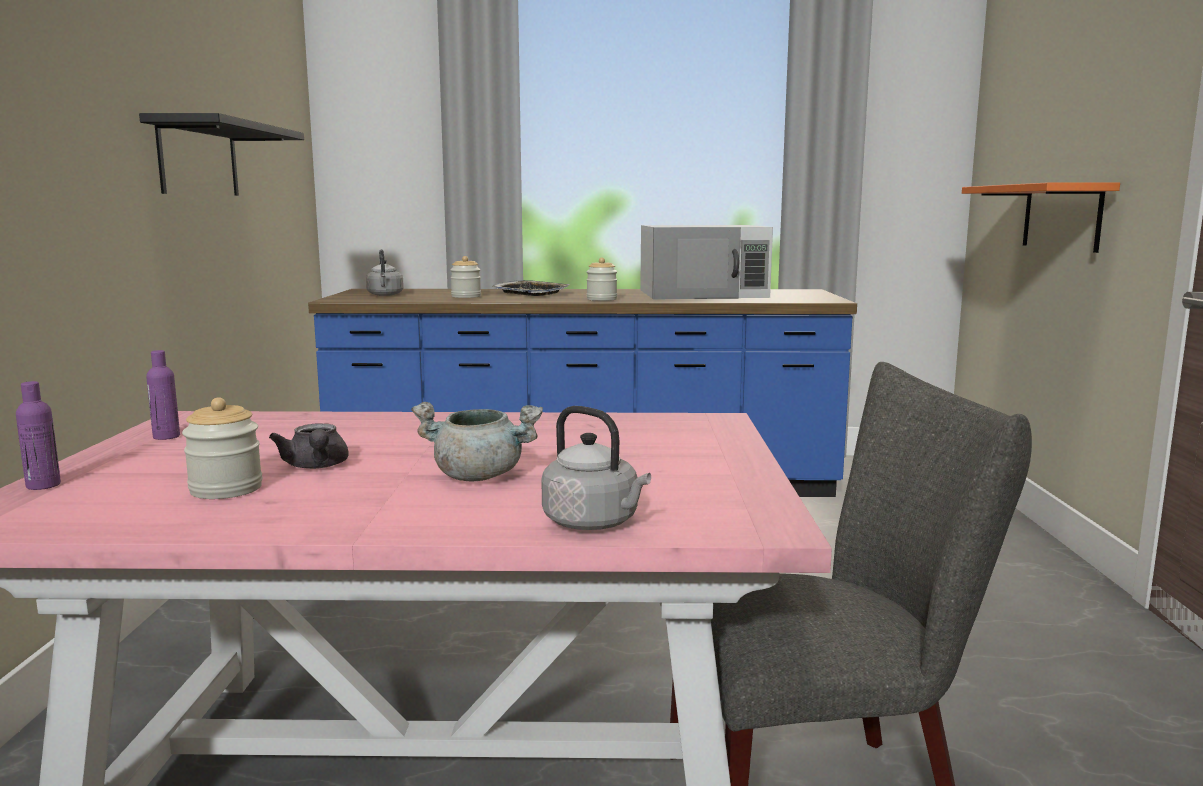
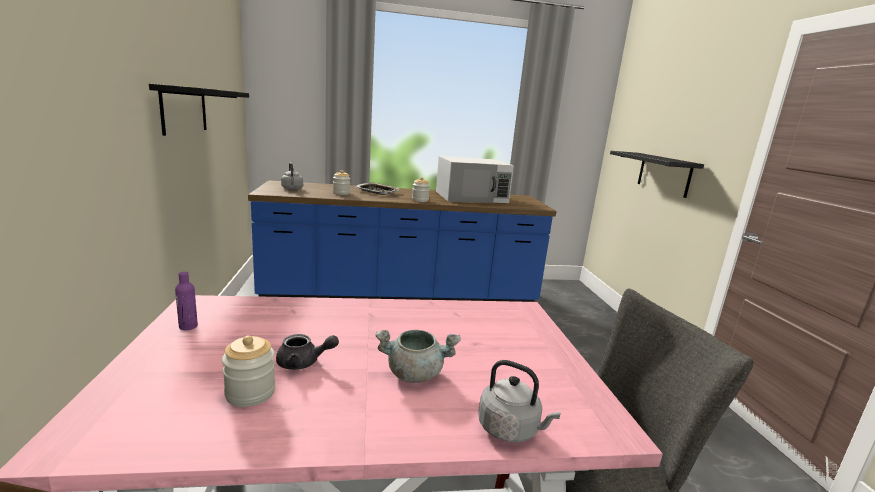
camera: 10 degrees left, 5 degrees up
(43, 485) = (111, 391): purple bottle -> none
(316, 466) = (303, 363): grey teapot -> grey teapot turned 60 degrees counterclockwise
(1061, 217) = (664, 174): orange shelf -> black shelf

